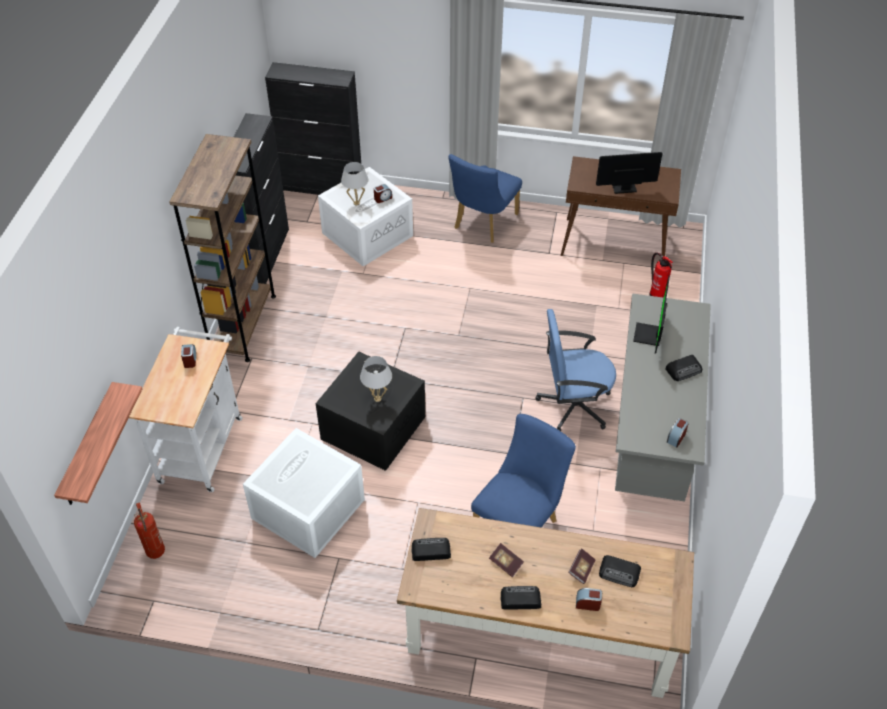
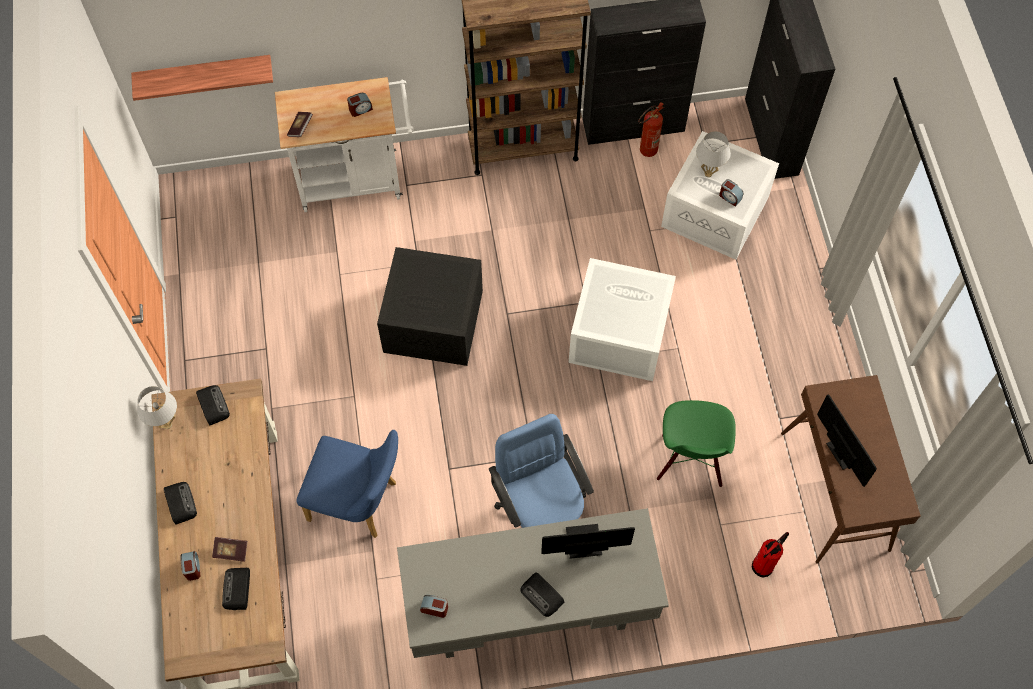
camera: 70 degrees right, 15 degrees up
(156, 555) = (222, 197): fire extinguisher -> fire extinguisher (645, 152)
(308, 510) = (311, 301): white storage box -> white storage box (617, 335)
(377, 398) = (422, 301): white table lamp -> white table lamp (167, 425)
(483, 224) = (794, 328): blue chair -> none
(506, 563) = (218, 478): book -> book (300, 128)
(563, 308) = (690, 460): none -> green chair

